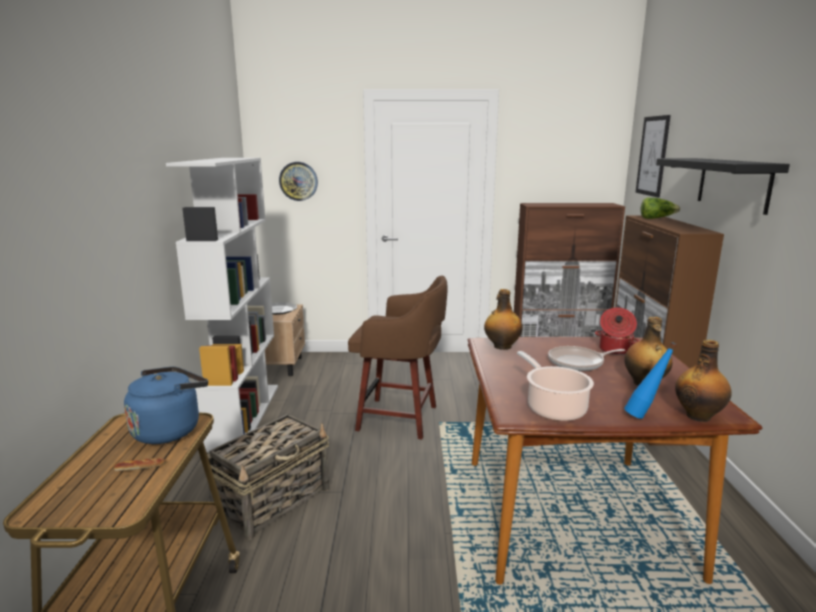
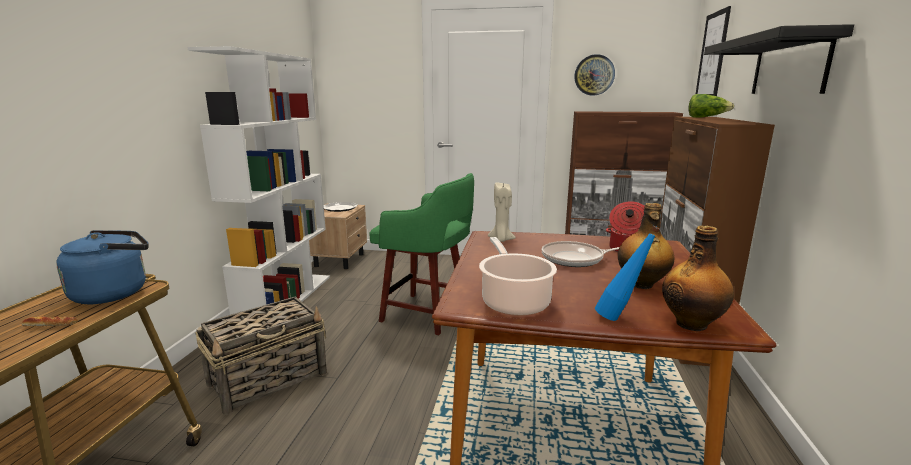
camera: 10 degrees right, 0 degrees up
(298, 181) = (363, 89): wall clock -> wall clock (594, 75)
(401, 418) = (427, 314): brown stool -> green stool
(501, 346) = (501, 239): bottle -> beige candle

